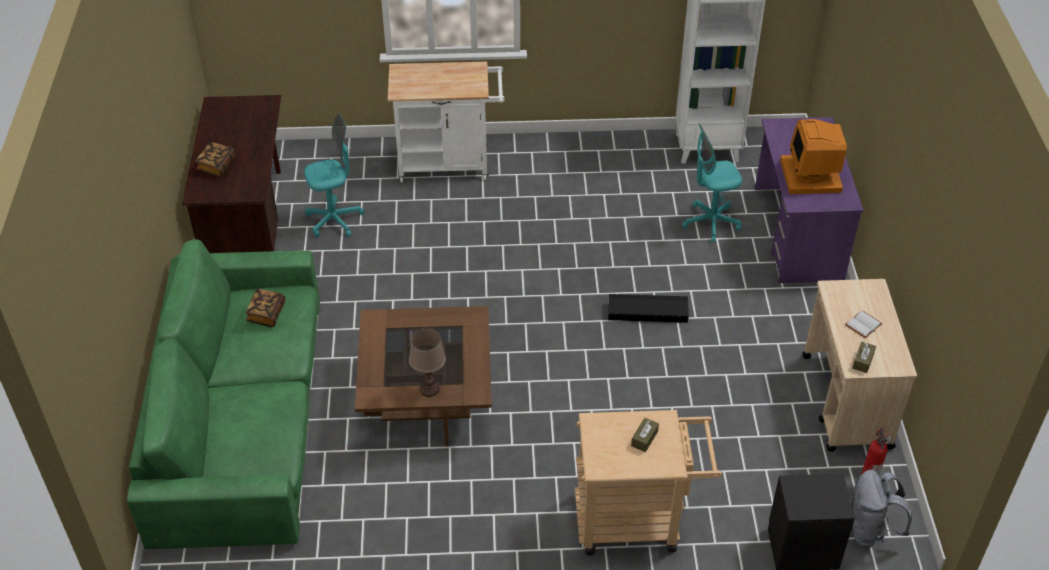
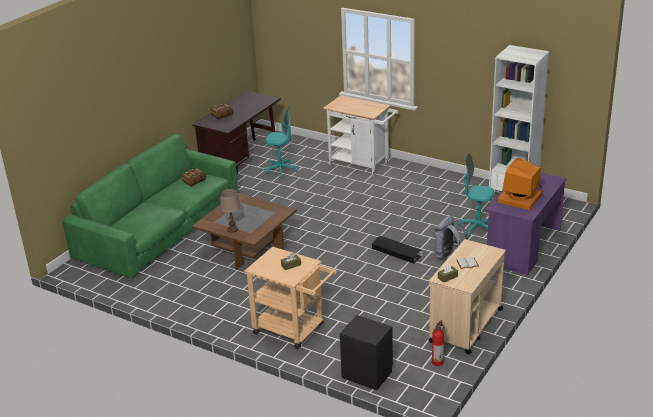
camera: 35 degrees right, 15 degrees down
(870, 530) = (413, 382): grey backpack -> grey backpack (448, 255)

